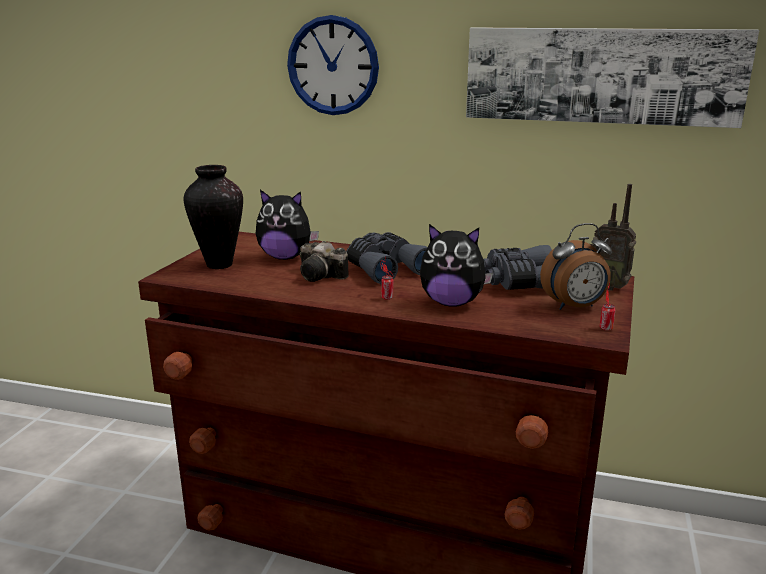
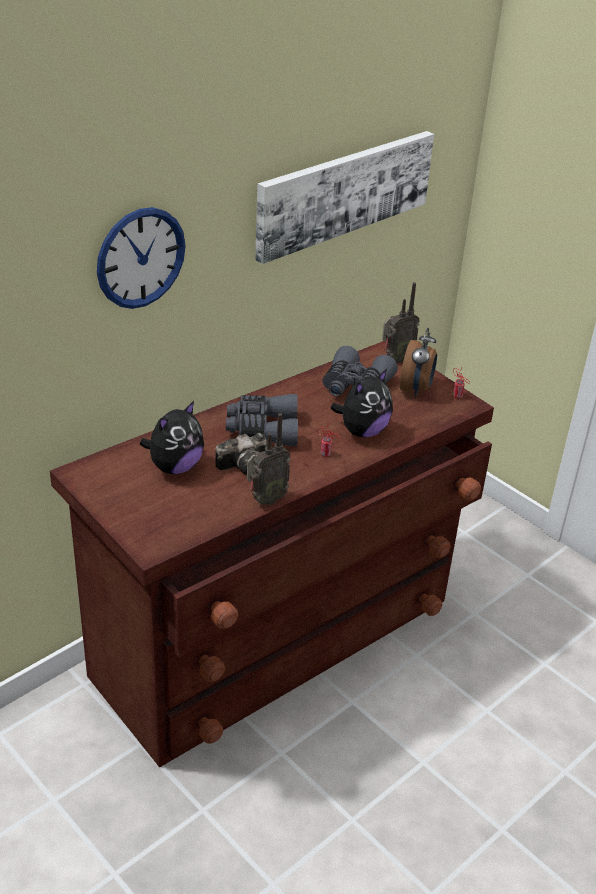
camera: 60 degrees left, 15 degrees up
(218, 265) = (152, 510): vase -> none
(282, 293) = (265, 499): none -> radio

